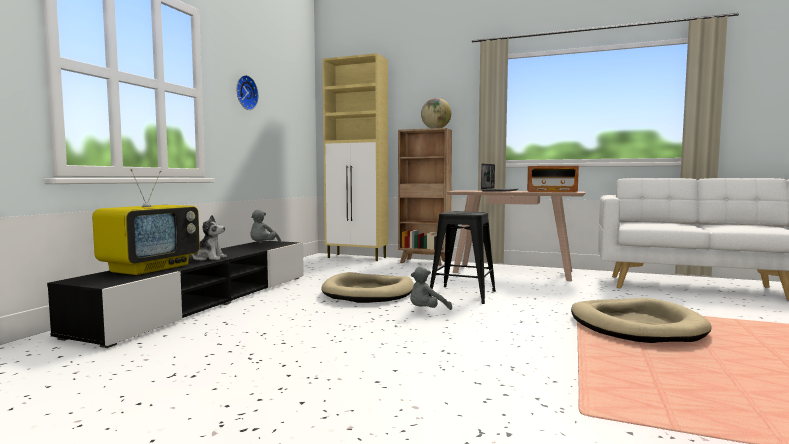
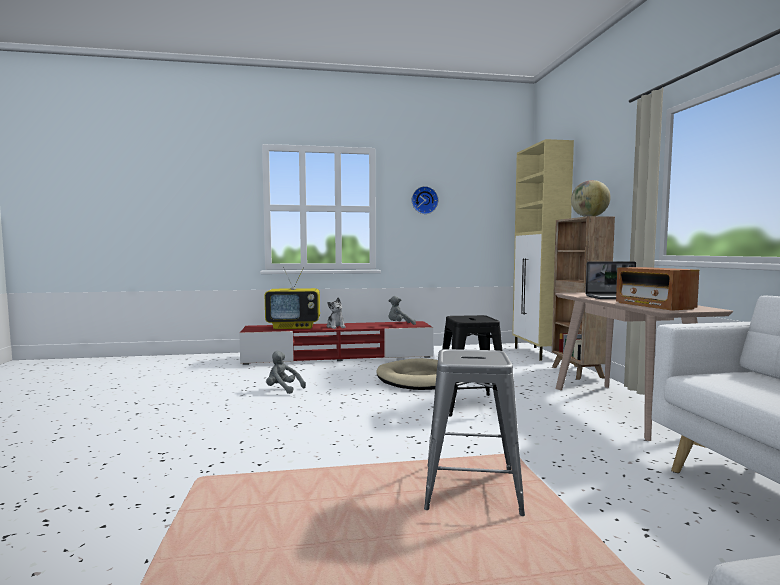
camera: 60 degrees right, 0 degrees up
(207, 301) = (339, 356): black tv stand -> red tv stand
(427, 311) = (394, 403): grey plush toy -> grey plush toy (283, 389)
(635, 326) = (470, 489): beige dog bed -> grey stool

